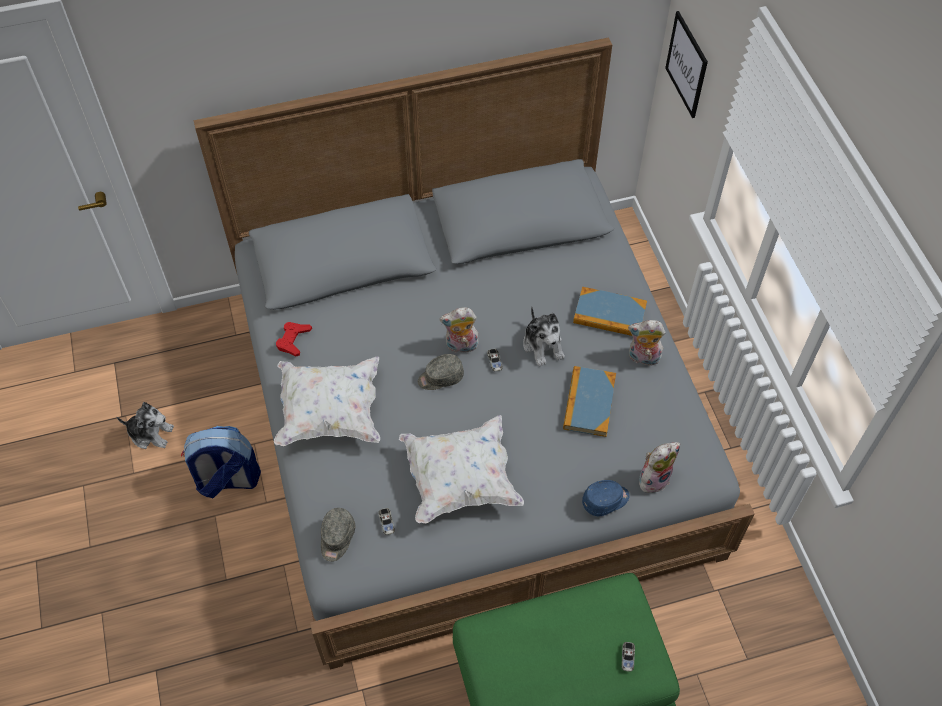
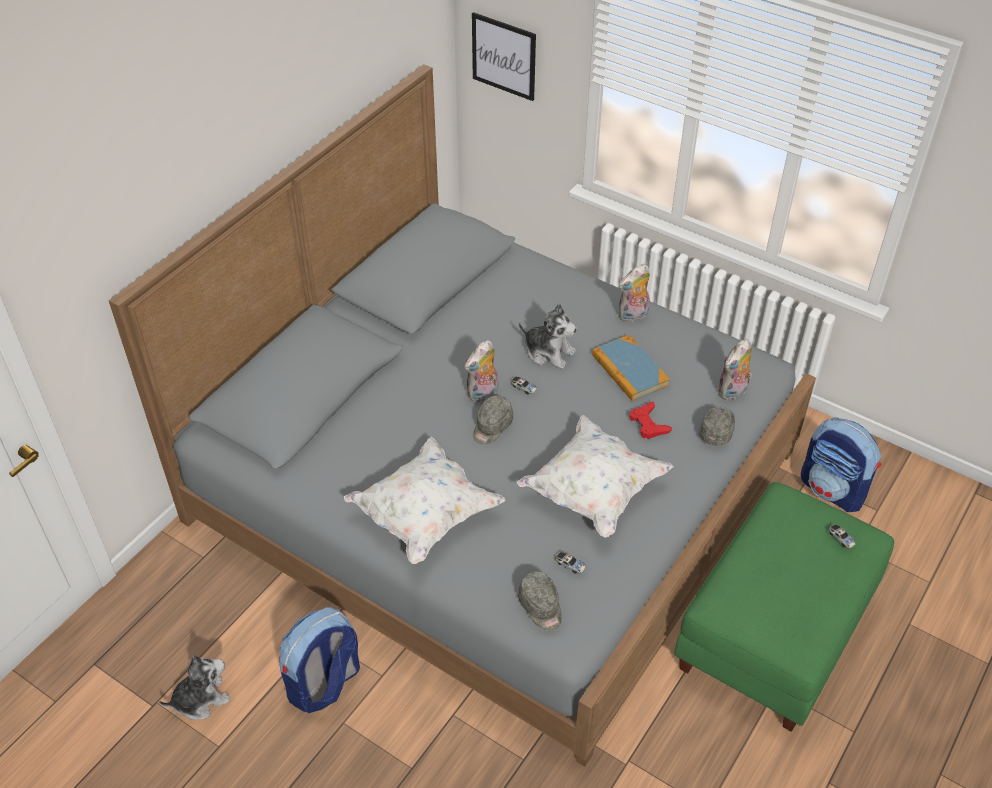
camera: 40 degrees left, 10 degrees down
(293, 340) = (326, 481): red game controller -> red game controller (648, 424)
(606, 500) = (717, 430): blue cap -> grey cap
(609, 314) = (575, 300): book -> none
(653, 478) = (733, 392): plush toy -> plush toy turned 150 degrees counterclockwise
(728, 615) = (833, 490): none -> backpack

